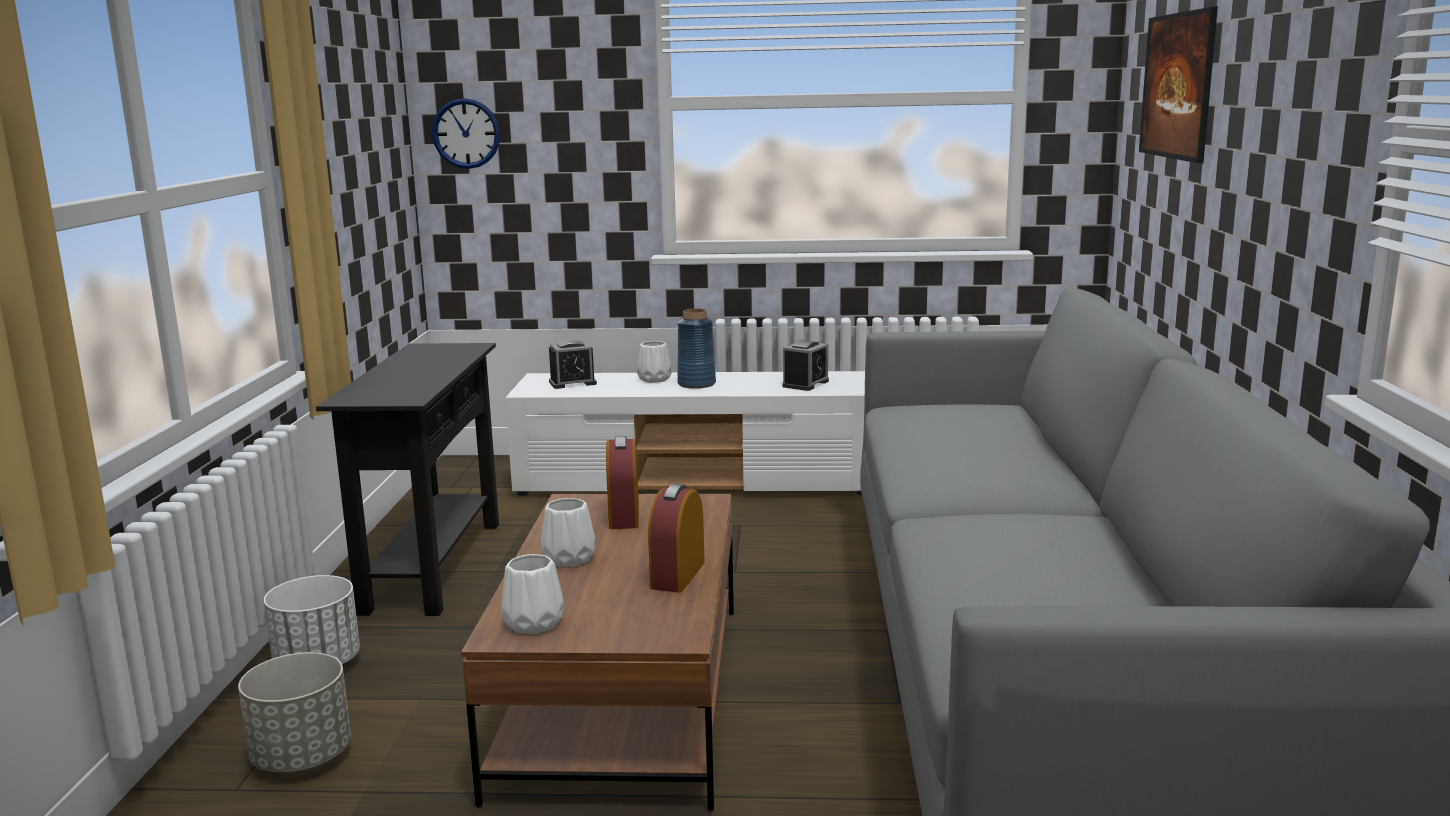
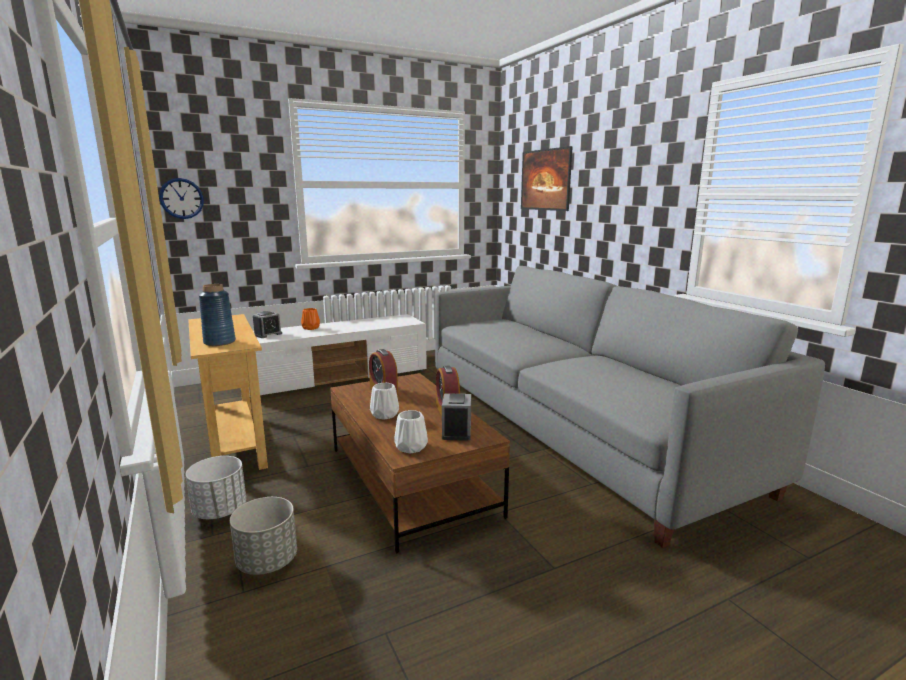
camera: 30 degrees left, 0 degrees up
(433, 565) = (235, 443): black console table -> beige console table
(654, 379) = (311, 328): white vase -> orange vase
(696, 384) = (336, 327): blue vase -> blue vase (219, 342)
(805, 384) = (389, 322): alarm clock -> alarm clock (456, 431)

